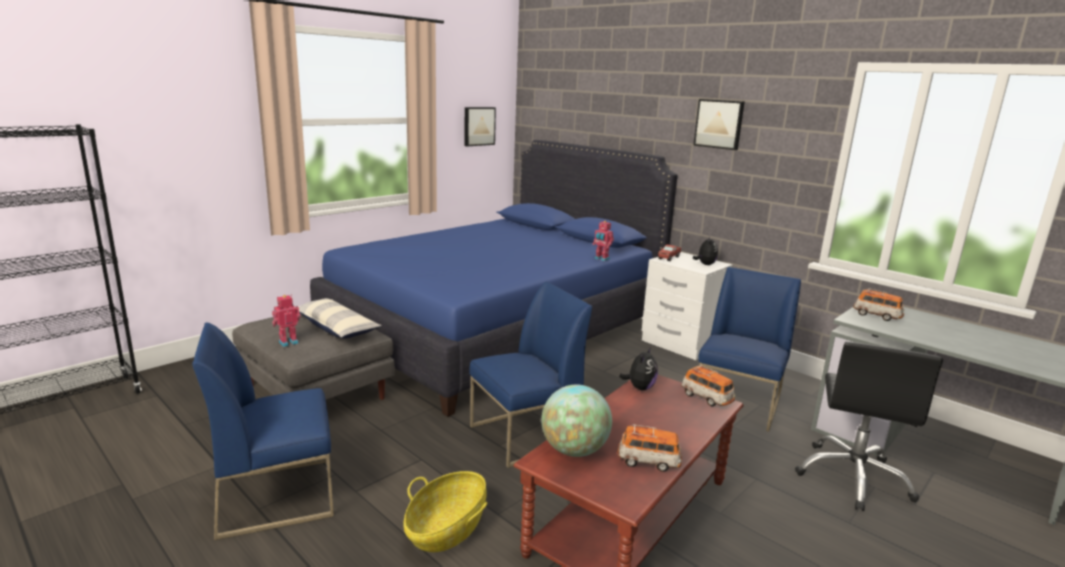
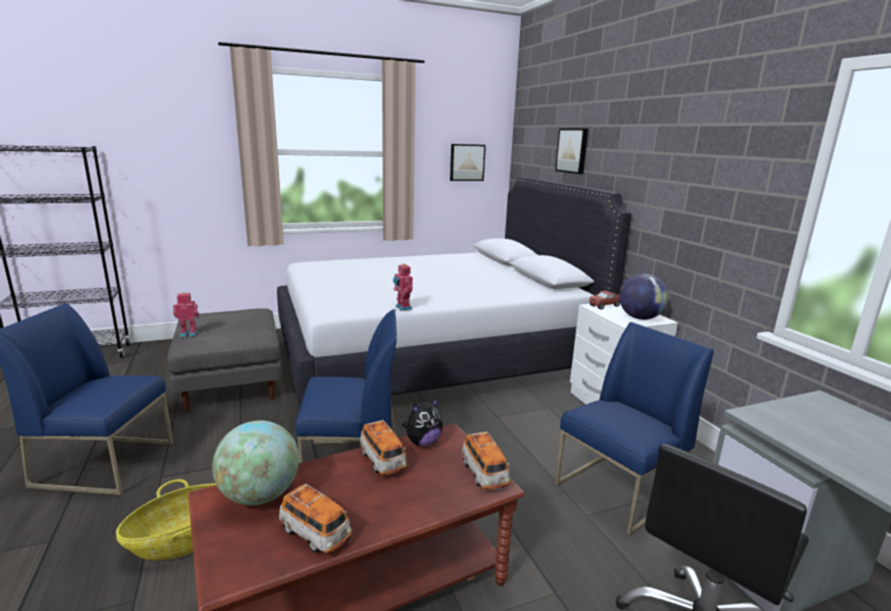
camera: 25 degrees right, 0 degrees up
(336, 328) = (240, 328): pillow -> none
(495, 330) = (431, 356): blue bed -> white bed
(601, 259) = (521, 297): toy robot -> toy robot (402, 308)
(705, 264) = (640, 318): plush toy -> globe
(719, 124) = (675, 154): picture -> picture (573, 150)
(876, 315) = (804, 418): toy car -> toy car (382, 461)

